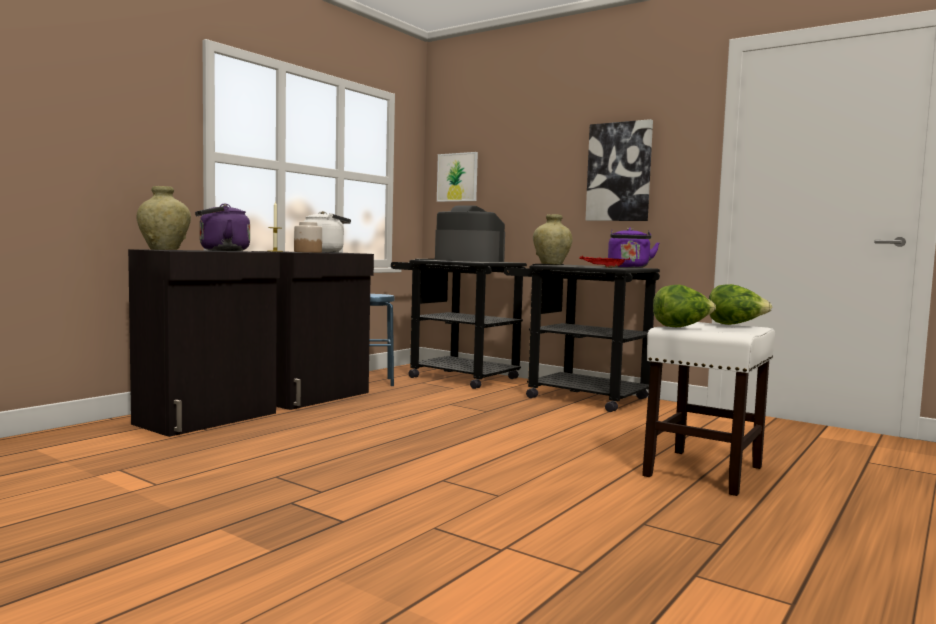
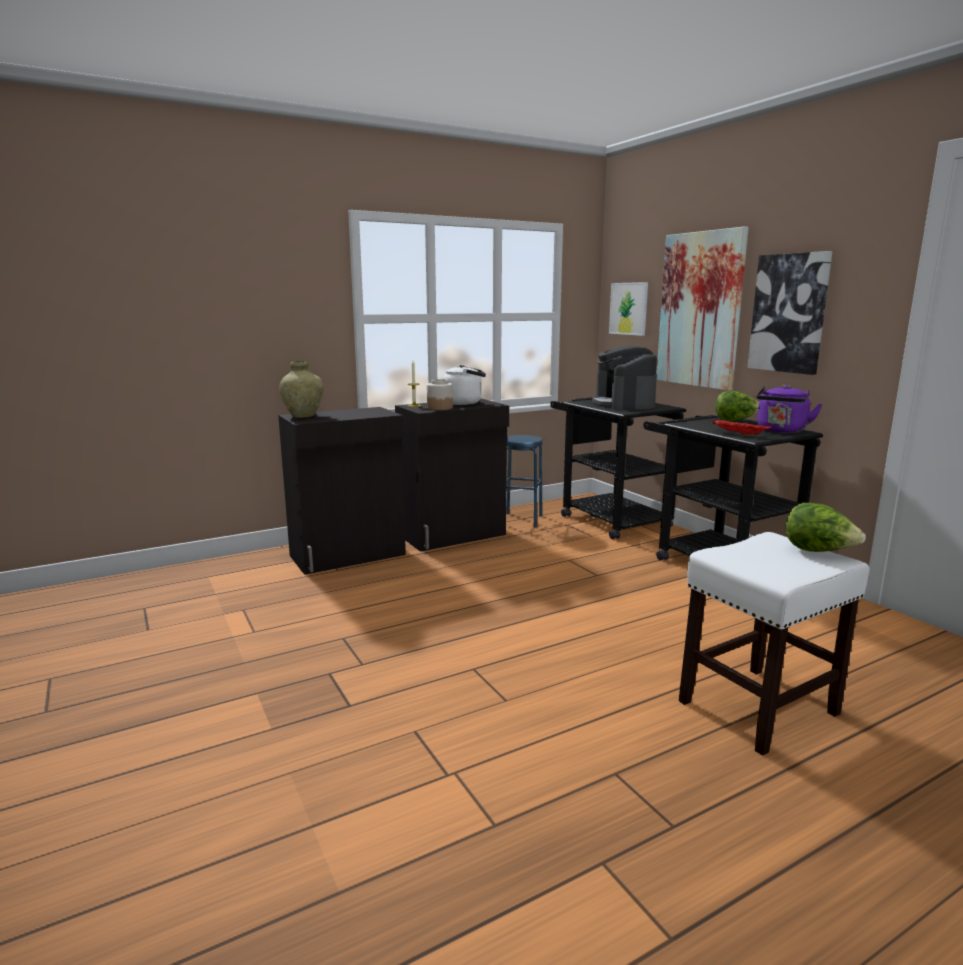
camera: 25 degrees right, 10 degrees up
(221, 250) = (357, 411): purple kettle -> none
(468, 260) = (623, 404): coffee machine -> coffee machine turned 150 degrees counterclockwise
(533, 174) = (700, 310): none -> picture
(551, 264) = (690, 422): beige vase -> none
(681, 327) = (732, 554): lettuce -> lettuce (735, 421)

